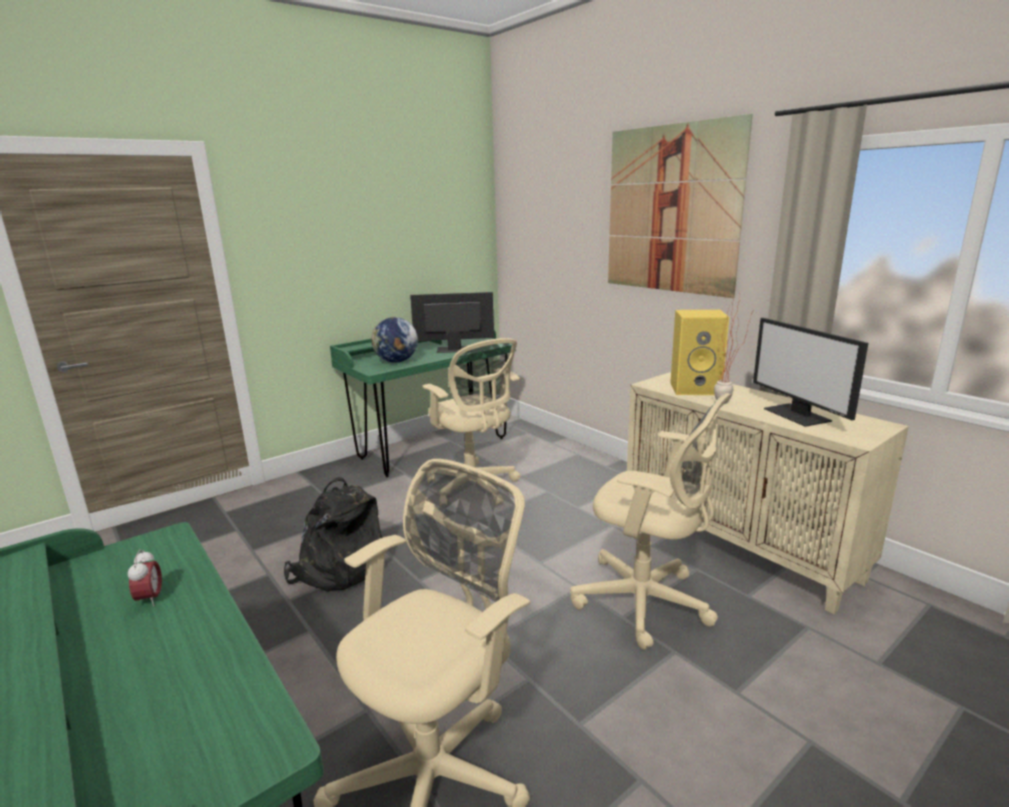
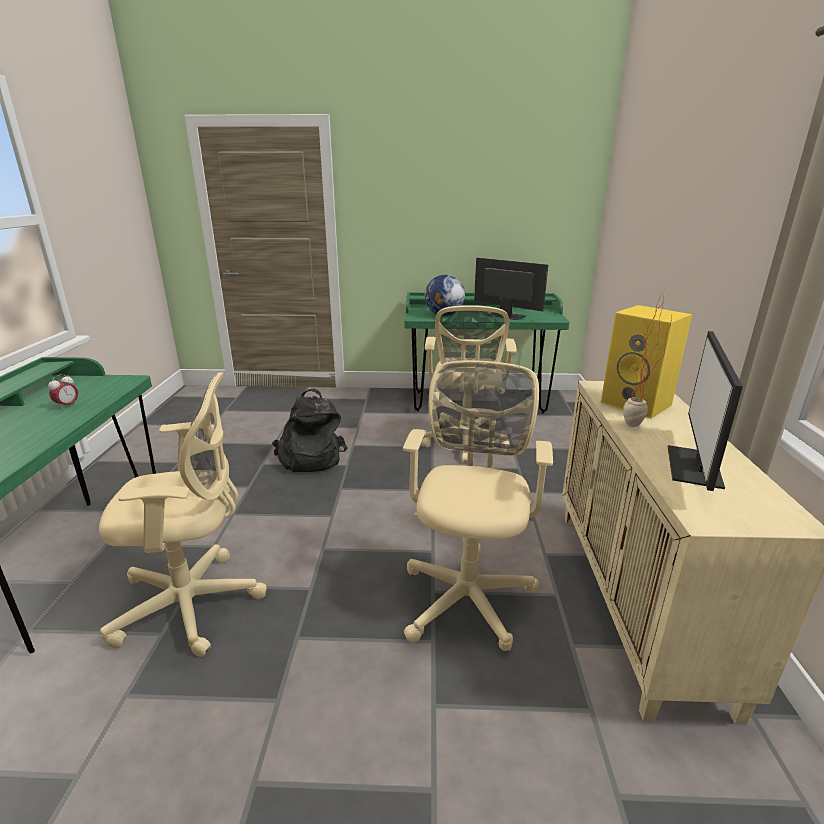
camera: 40 degrees right, 5 degrees up
(647, 603) = (468, 593): beige office chair -> beige office chair turned 150 degrees counterclockwise
(670, 210) = (717, 183): picture -> none

